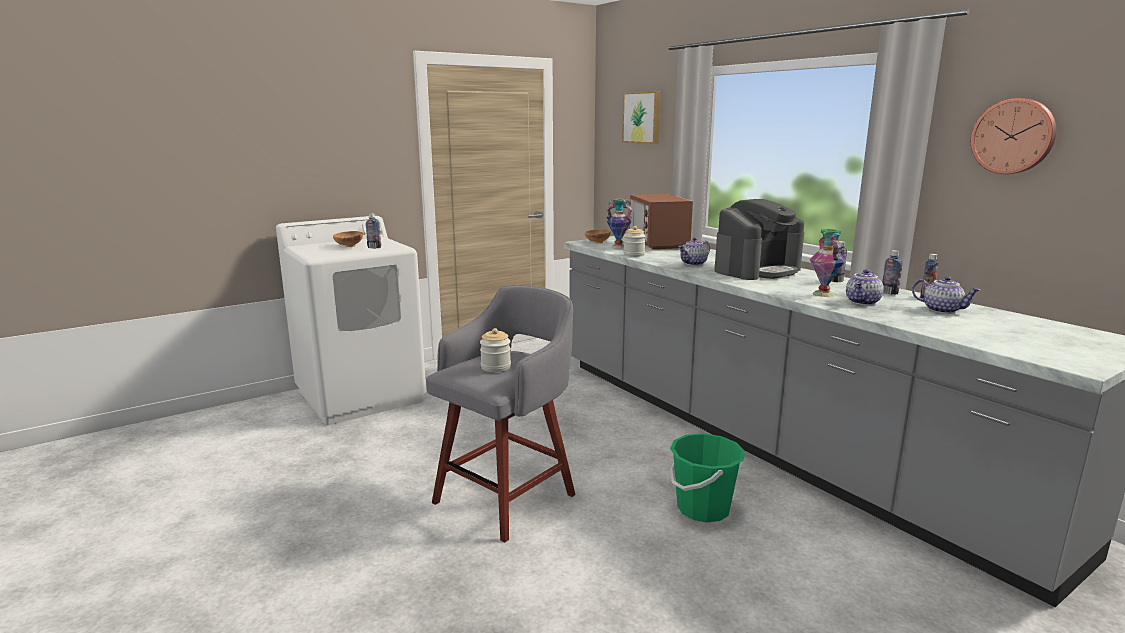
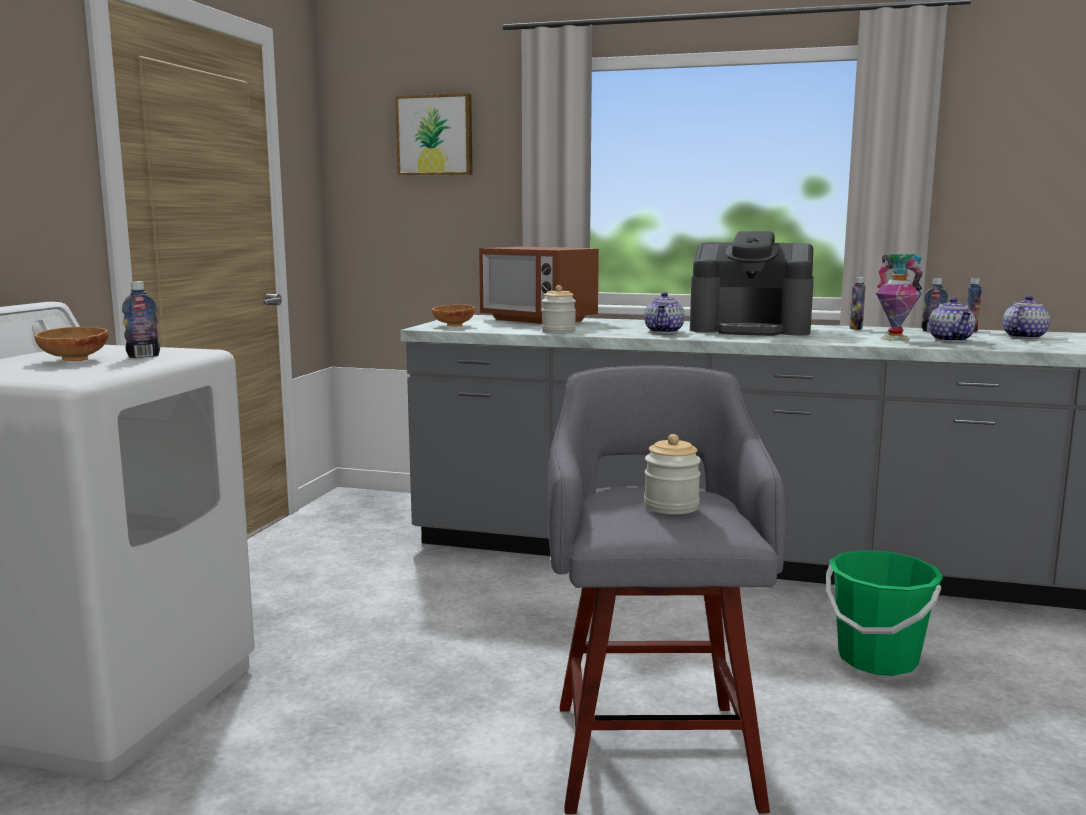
camera: 40 degrees left, 5 degrees down
(618, 247) = (501, 327): vase -> none
(757, 270) = (751, 329): coffee machine -> coffee machine turned 90 degrees clockwise
(942, 310) = (1023, 337): teapot -> teapot turned 45 degrees counterclockwise
(1013, 136) = (1015, 143): wall clock -> none

